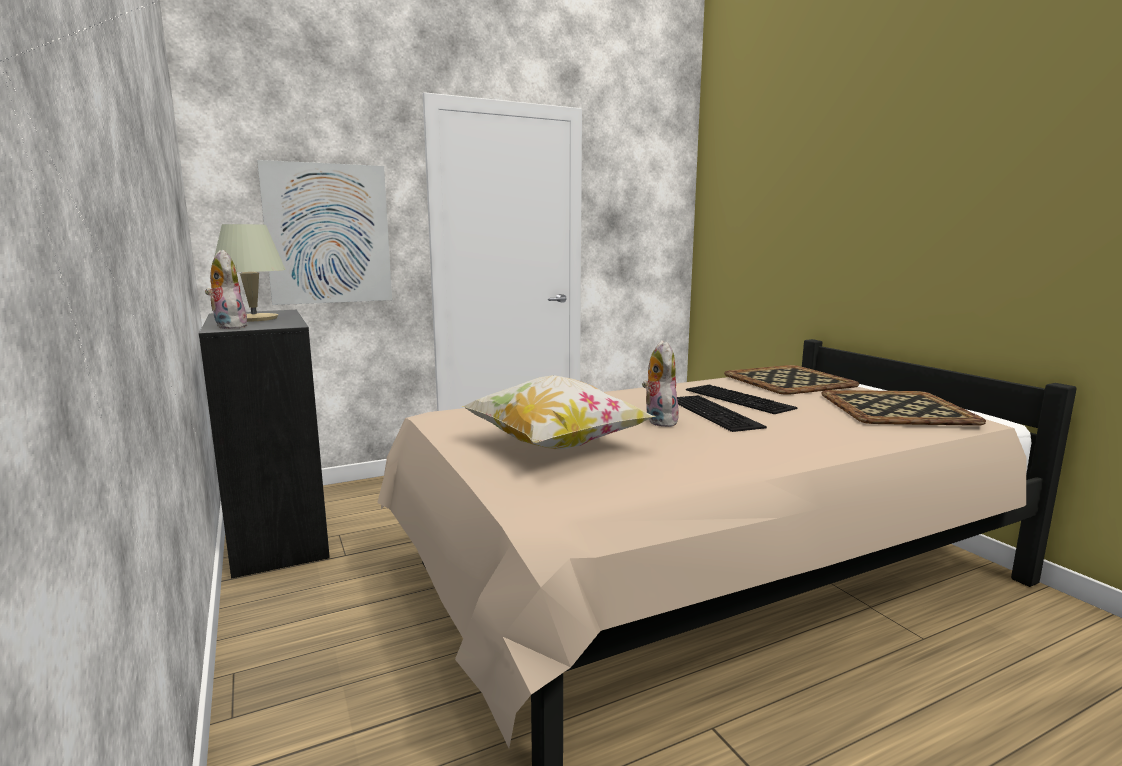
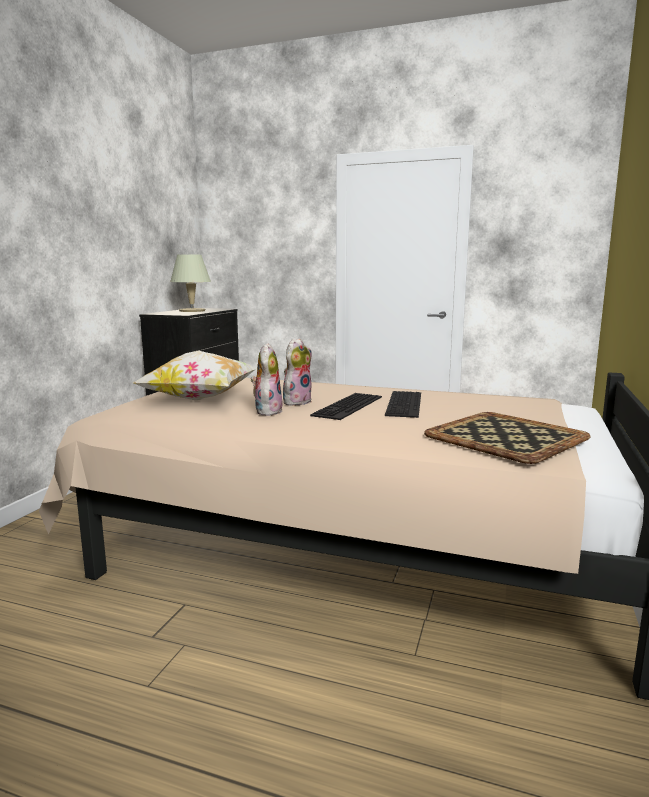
camera: 45 degrees right, 0 degrees up
(228, 327) = (162, 313): plush toy -> plush toy (267, 411)
(328, 234) = (270, 260): picture -> none
(788, 381) = (508, 403): tray -> none

